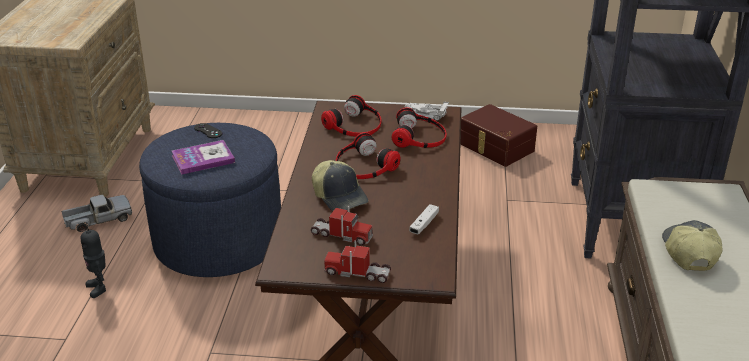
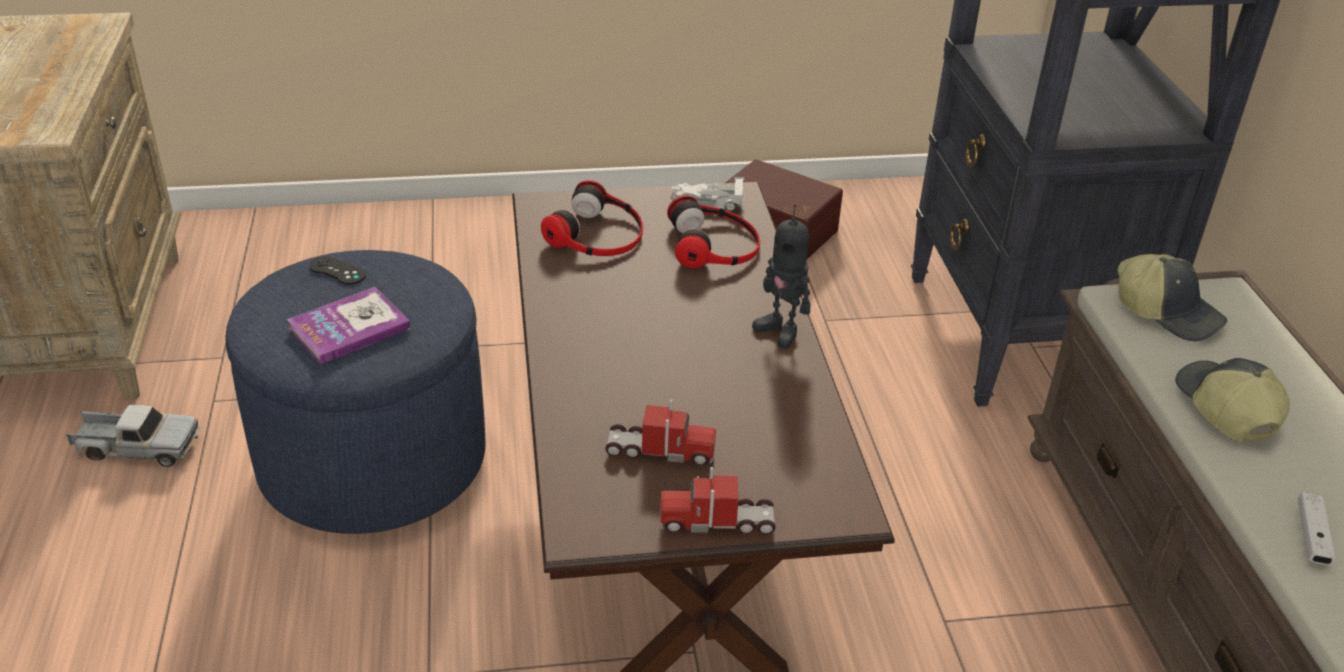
camera: 15 degrees left, 5 degrees up
(98, 220) = (137, 447): toy truck -> toy truck turned 45 degrees clockwise
(99, 288) = (181, 582): toy robot -> toy robot (780, 331)
(340, 196) = (627, 375): cap -> cap (1168, 312)
(363, 165) = (643, 310): headphones -> none
(424, 224) = (789, 410): white game controller -> white game controller (1311, 536)

